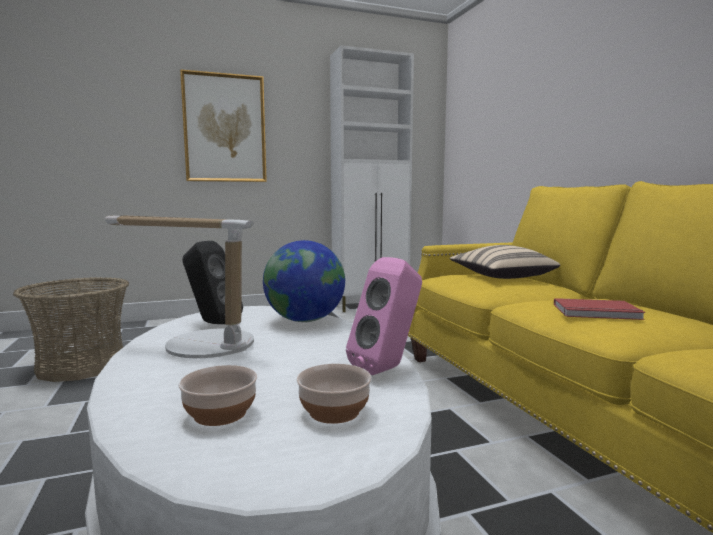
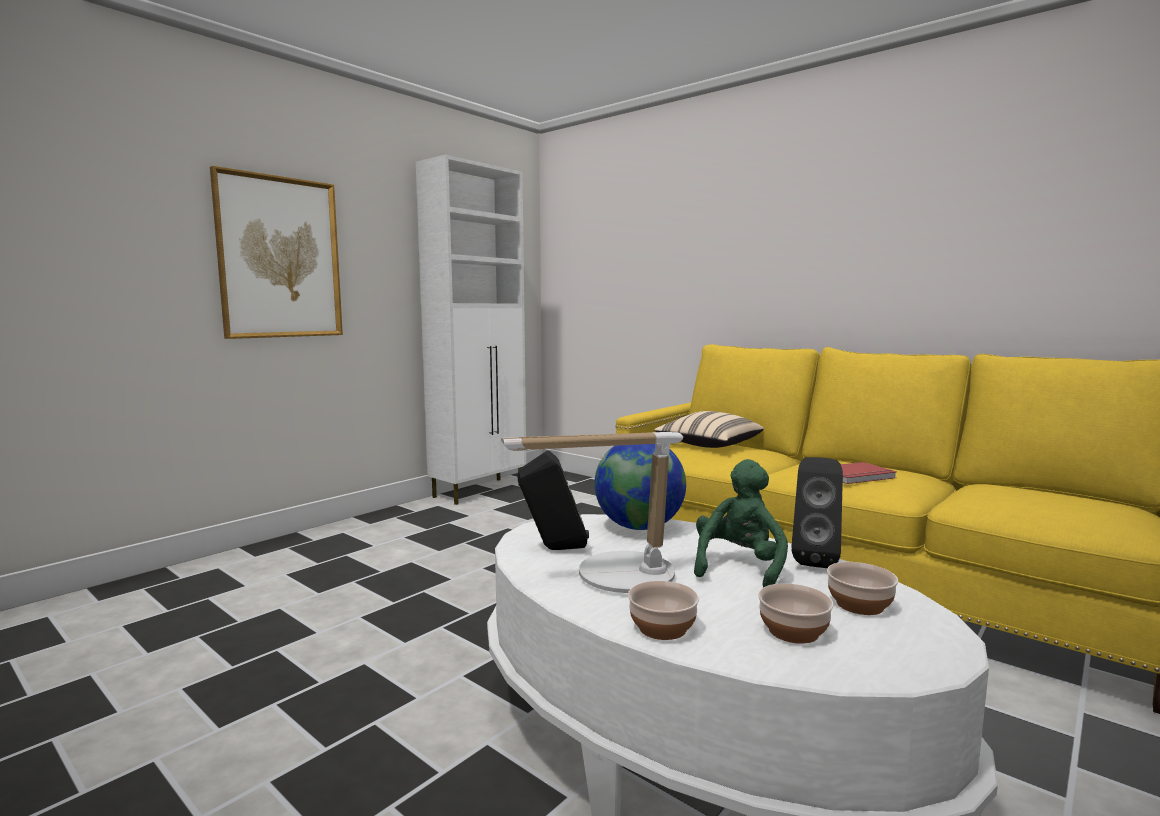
camera: 30 degrees left, 0 degrees up
(81, 366) = (173, 660): basket -> none
(139, 383) = (662, 628): none -> bowl
(306, 359) = (739, 567): none -> green plush toy
(388, 368) = (814, 560): pink speaker -> black speaker

